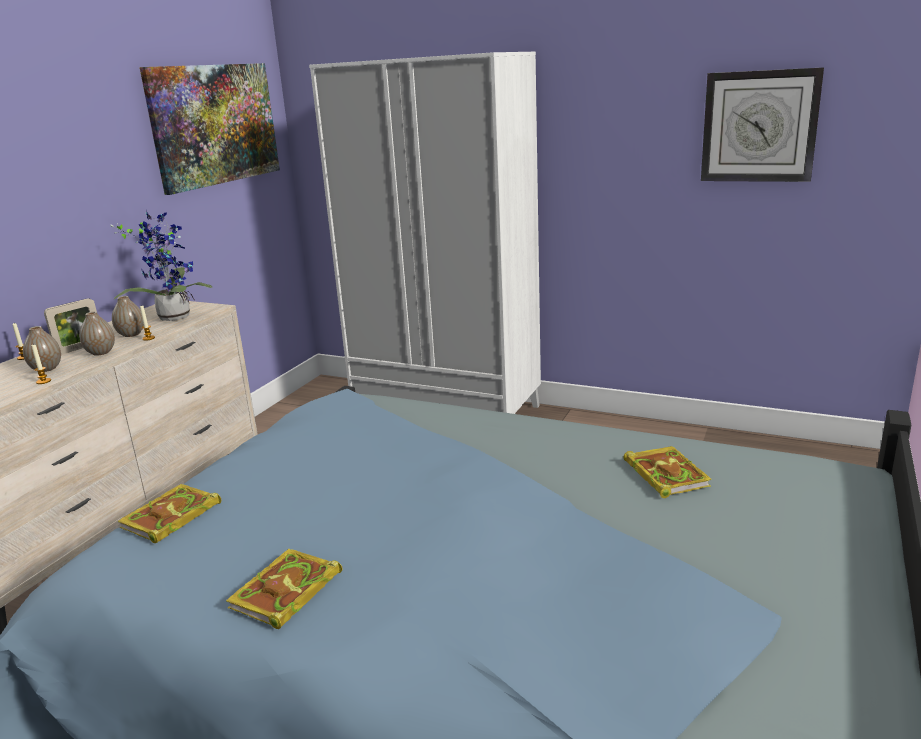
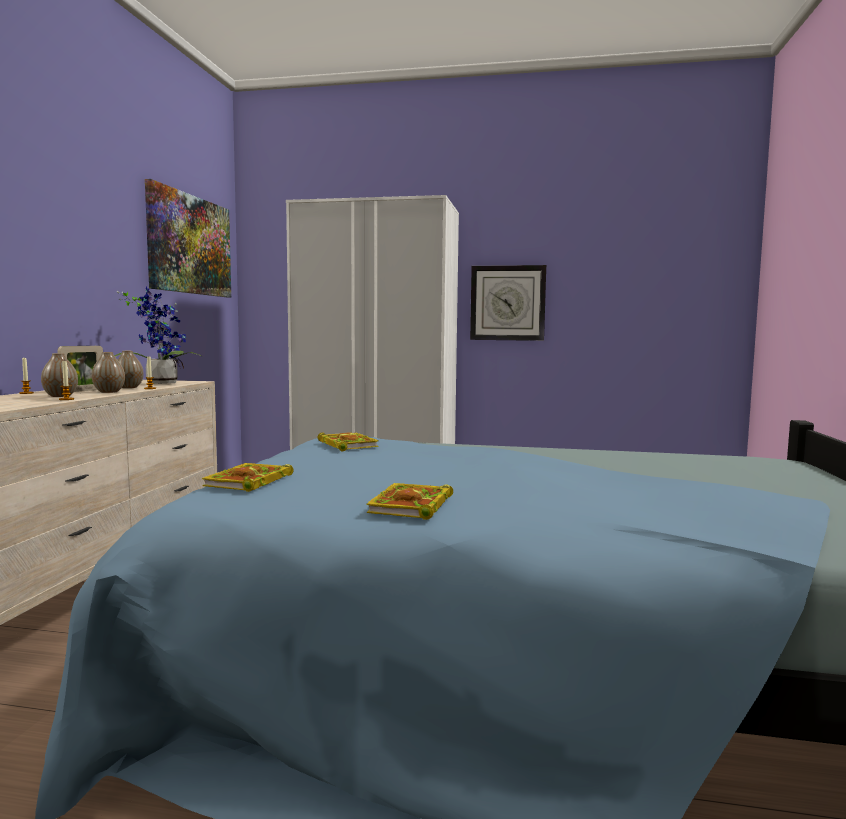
camera: 15 degrees left, 15 degrees down
(664, 474) = (653, 461): book -> book (346, 445)
(759, 126) = (626, 270): wall clock -> wall clock (507, 303)

